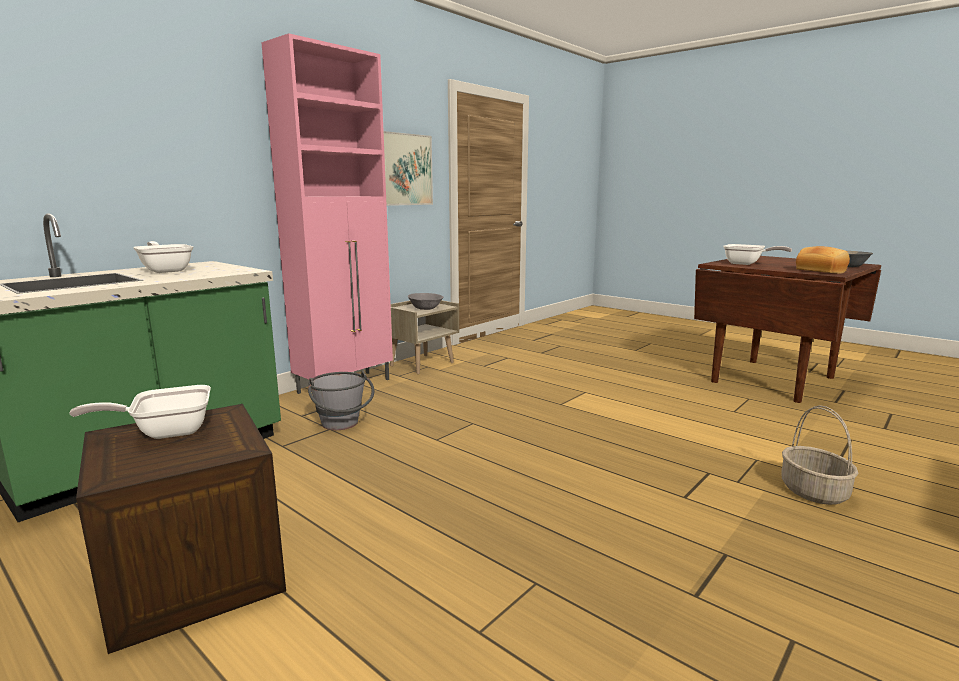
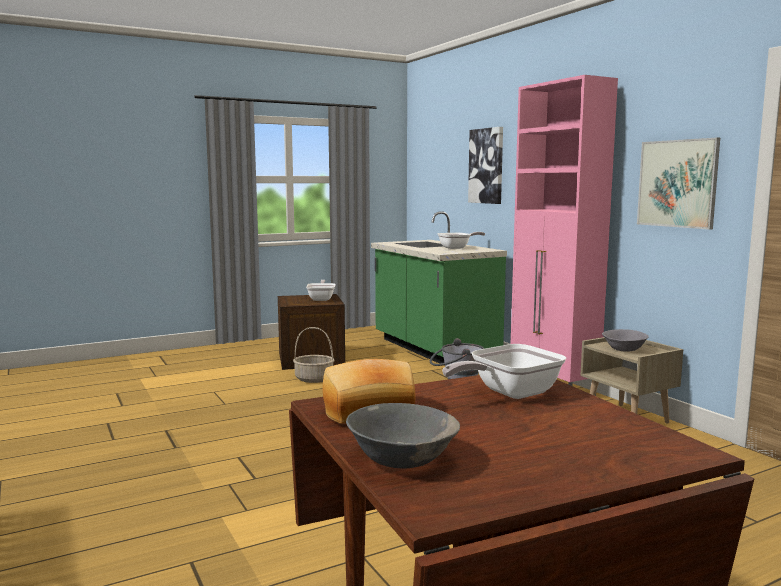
camera: 110 degrees right, 5 degrees down
(120, 130) = (486, 166): none -> picture
(814, 492) = (173, 509): basket -> basket (313, 379)

